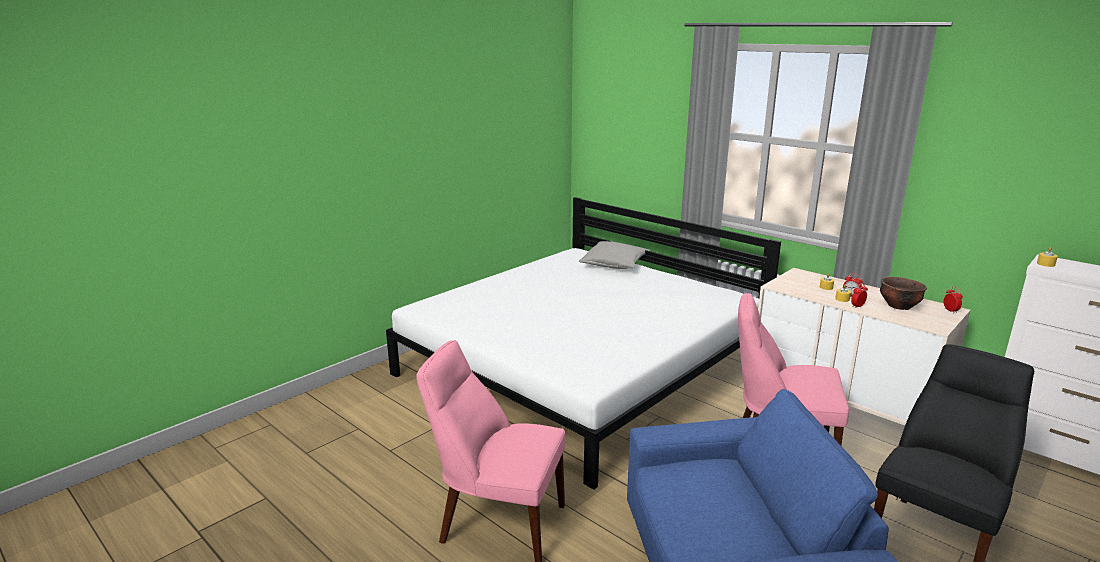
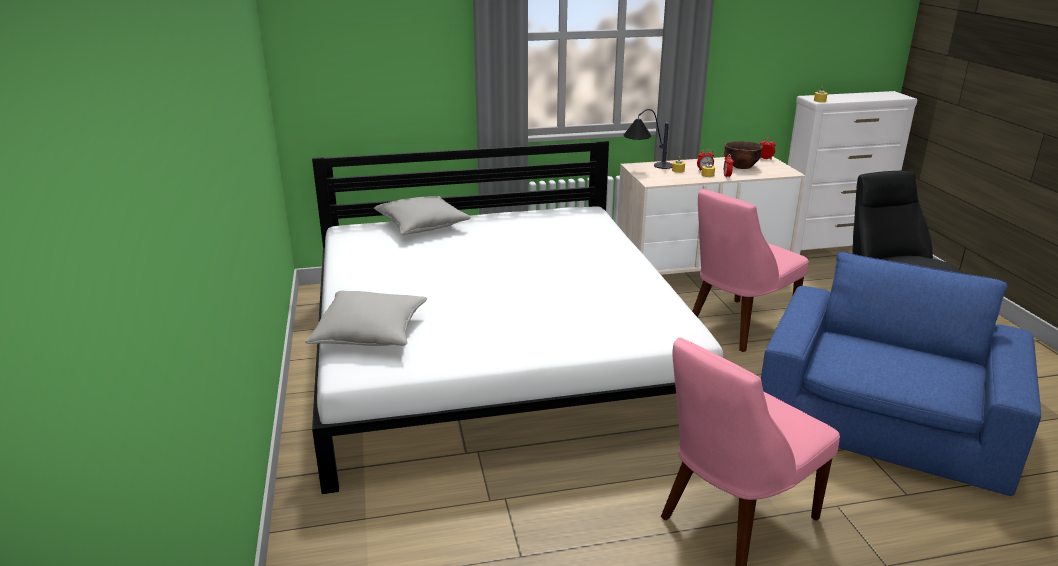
camera: 55 degrees left, 5 degrees up
(461, 298) = (370, 333): none -> grey pillow
(804, 276) = (646, 168): none -> table lamp

